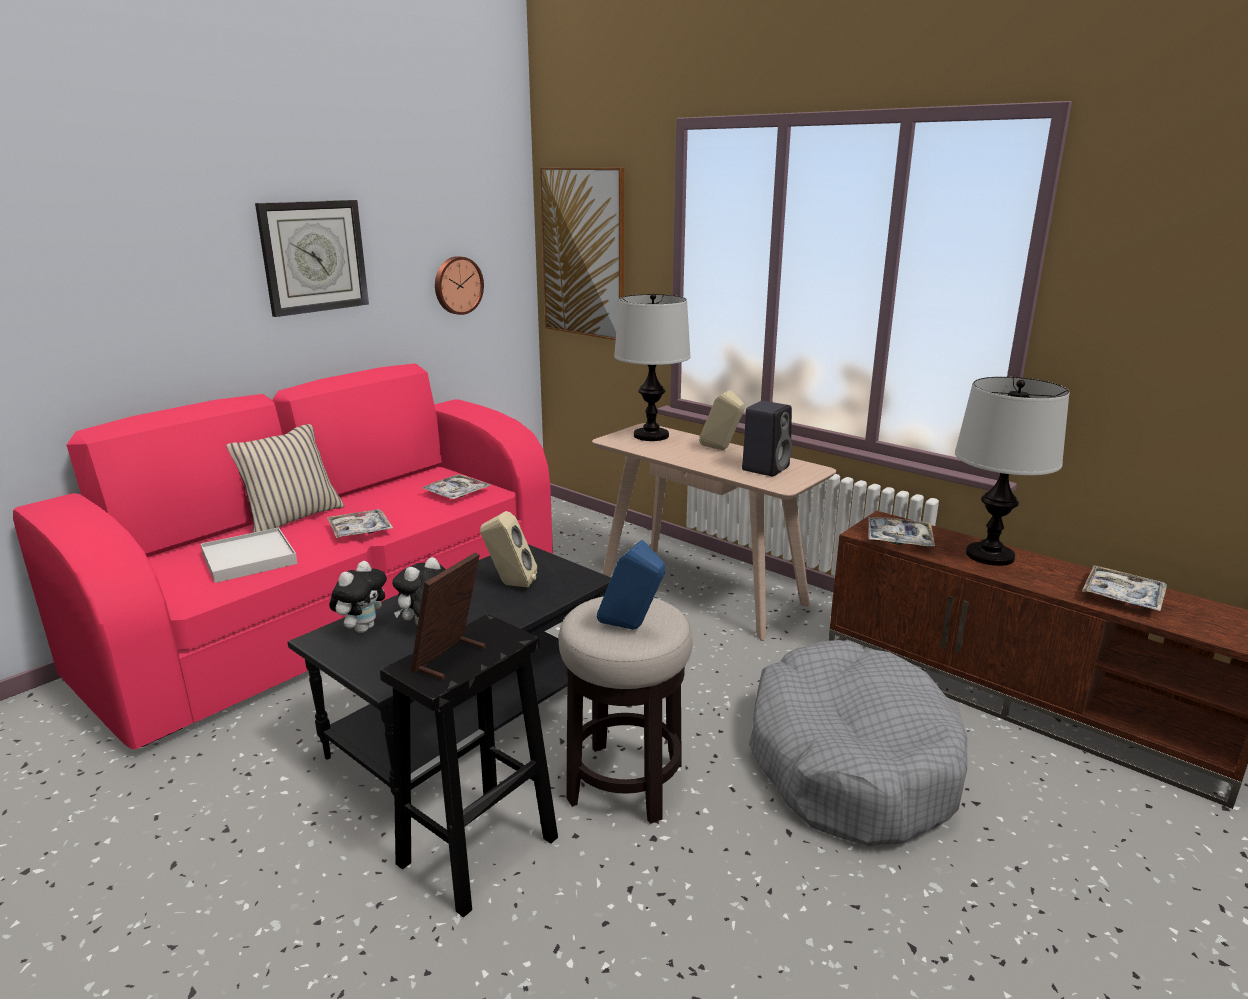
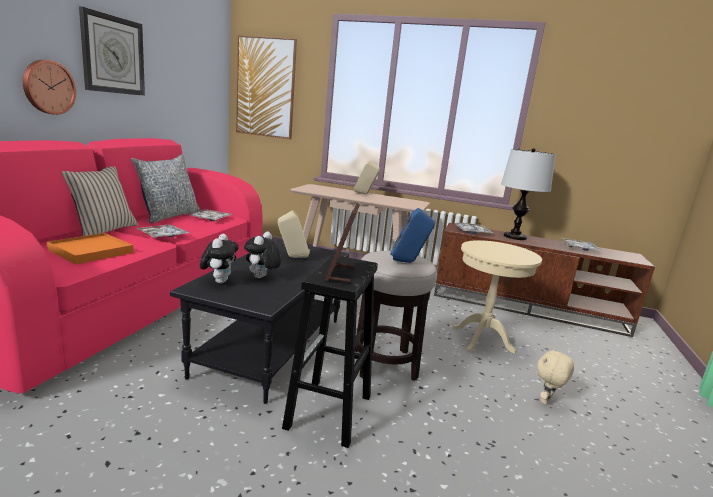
camera: 25 degrees left, 5 degrees down
(249, 559) = (91, 251): white tray -> orange tray
(402, 486) = (169, 215): none -> pillow
(457, 285) = (191, 96): wall clock -> wall clock (48, 87)
(651, 436) = (321, 188): table lamp -> none
(765, 468) = (396, 201): black speaker -> none
(850, 761) = (483, 339): grey dog bed -> beige side table
(872, 915) = (546, 401): none -> beige plush toy

